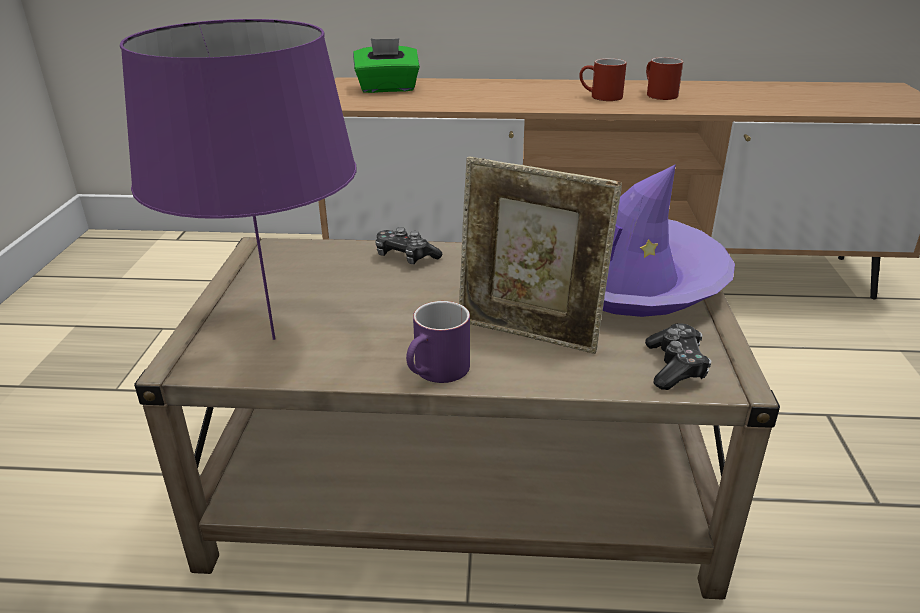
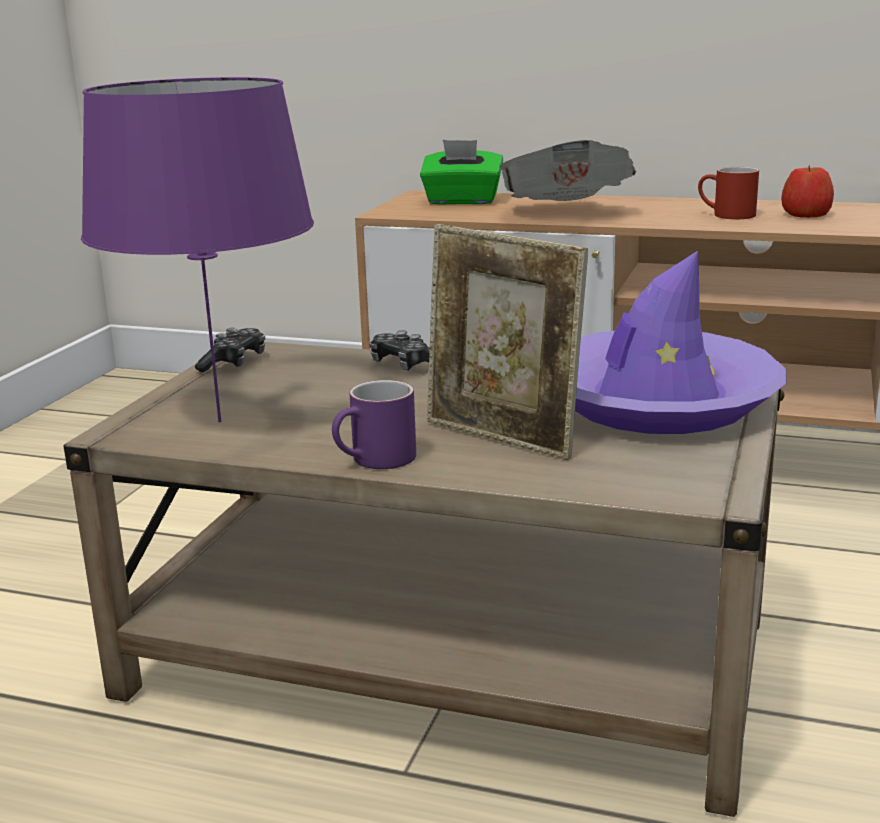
camera: 15 degrees right, 10 degrees down
(479, 98) = (567, 212): none -> newspaper
(657, 94) = (806, 214): red mug -> apple
(675, 367) = (656, 478): game controller -> game controller (234, 362)

